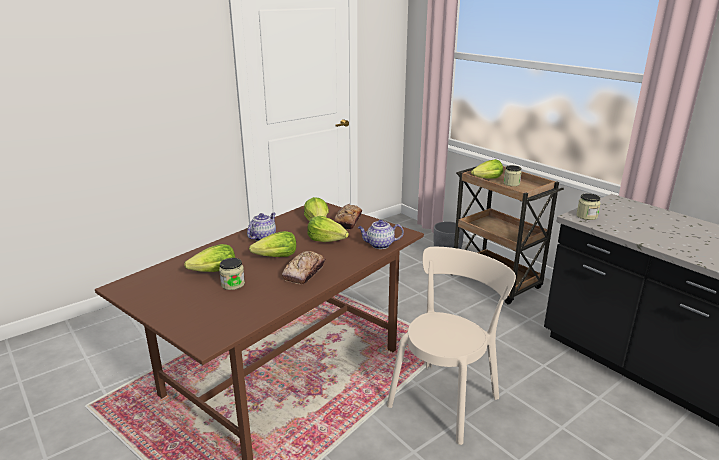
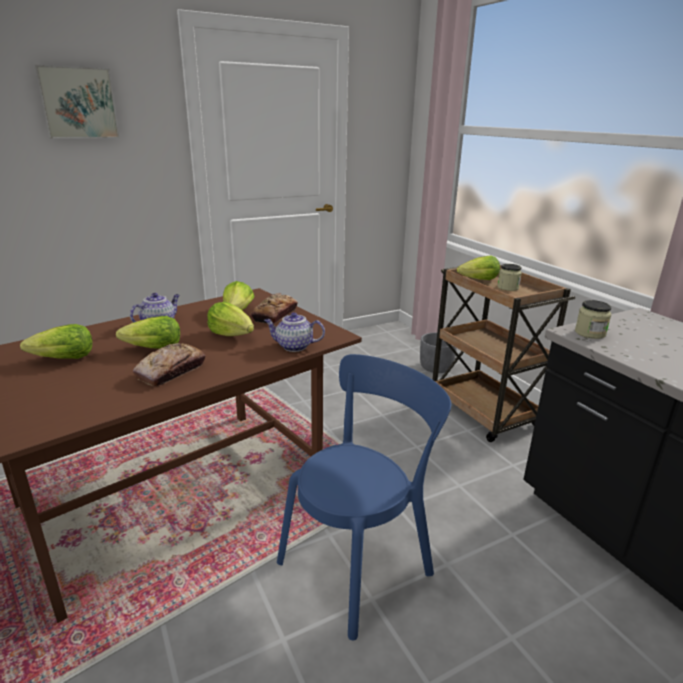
camera: 10 degrees right, 0 degrees up
(150, 54) = (79, 103): none -> picture
(233, 284) = (70, 377): jar -> none
(446, 398) = (359, 563): beige chair -> blue chair

